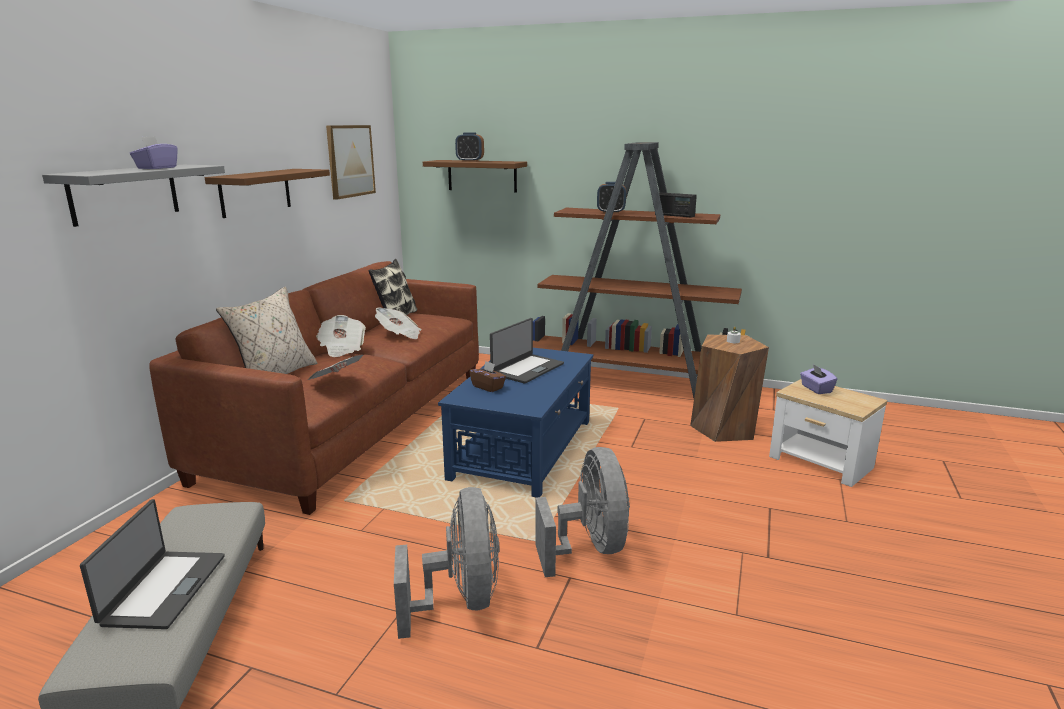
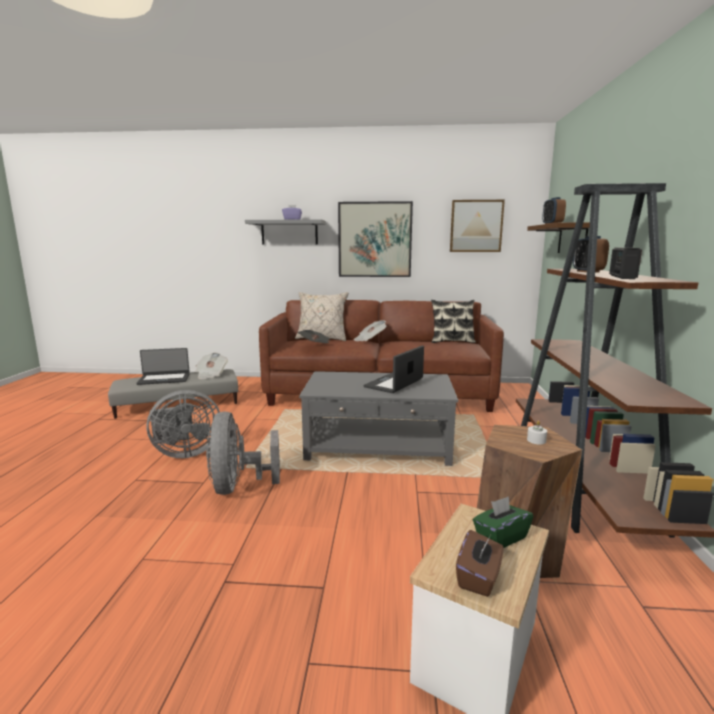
camera: 75 degrees right, 5 degrees down
(255, 192) = (375, 240): brown shelf -> picture
(399, 335) = (413, 346): newspaper -> newspaper (211, 374)
(488, 387) = (347, 378): brown tissue box -> brown tissue box (479, 577)
(524, 449) = (379, 446): blue coffee table -> grey coffee table
(527, 369) = (394, 383): laptop -> laptop turned 105 degrees clockwise
(589, 548) = (238, 486): grey fan -> grey fan turned 105 degrees clockwise
(816, 389) = (500, 537): purple tissue box -> green tissue box

